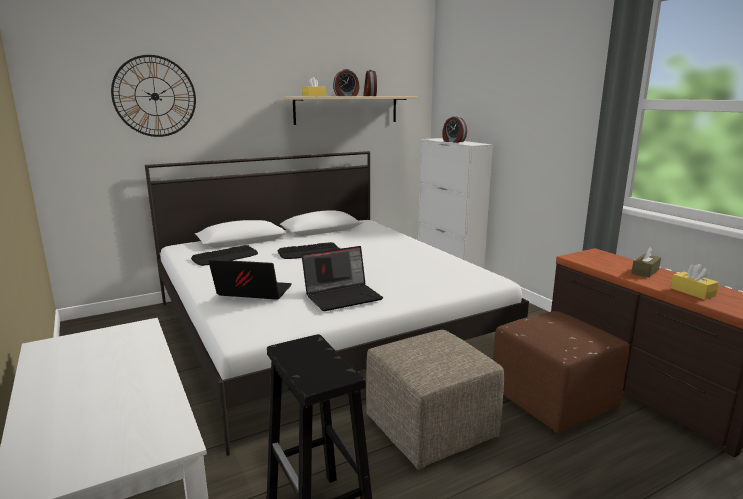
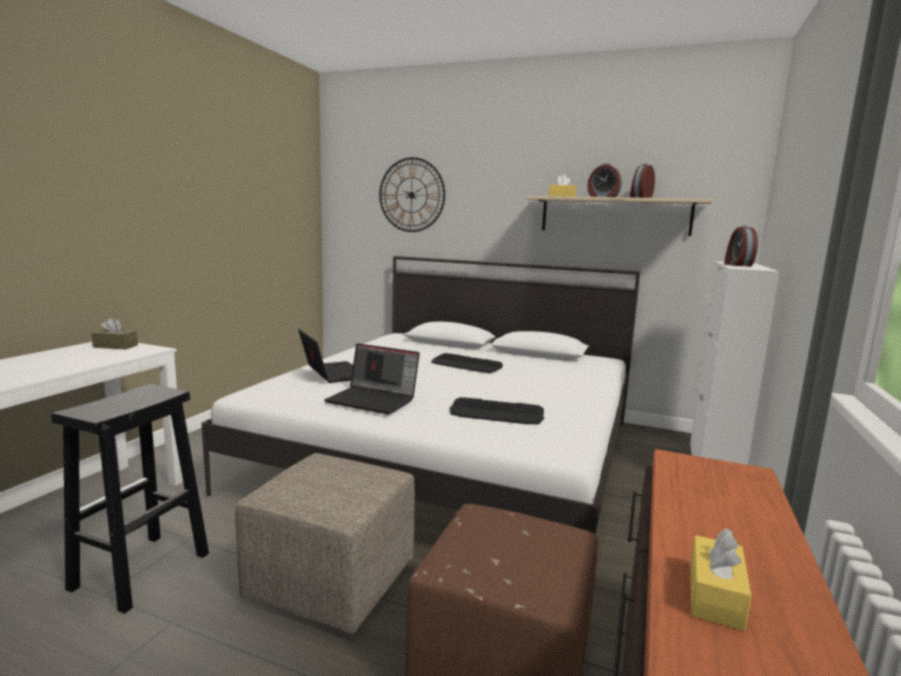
camera: 50 degrees right, 5 degrees down
(225, 256) = (401, 348): keyboard -> keyboard (497, 413)
(645, 271) = (738, 528): brown tissue box -> brown tissue box (115, 346)

